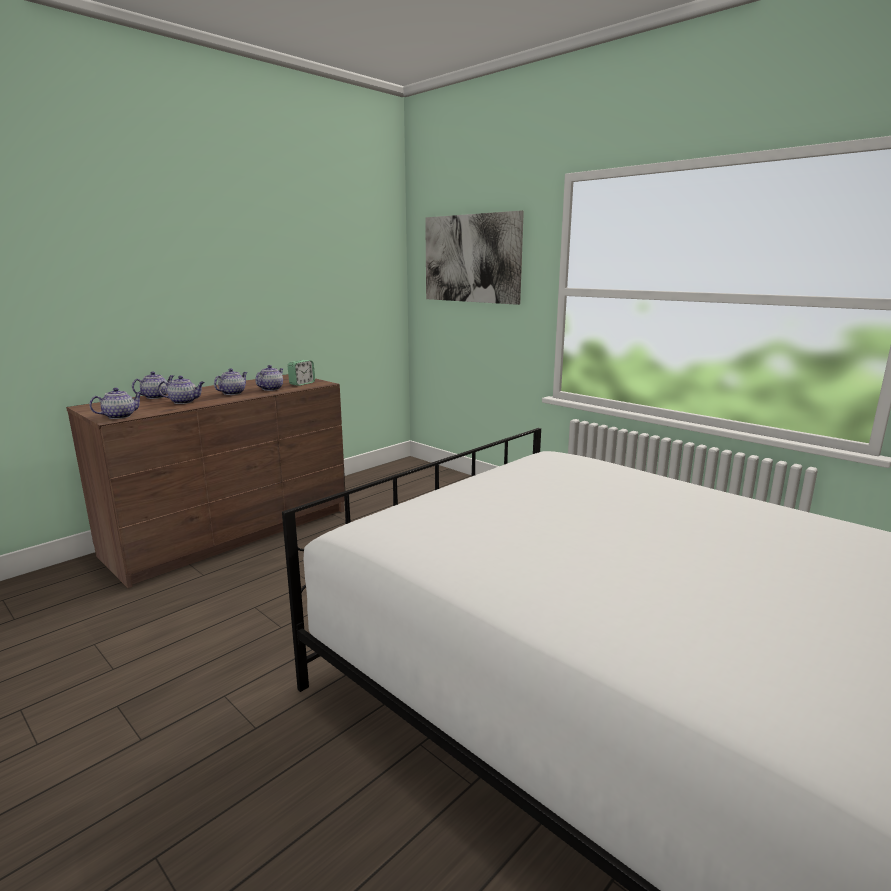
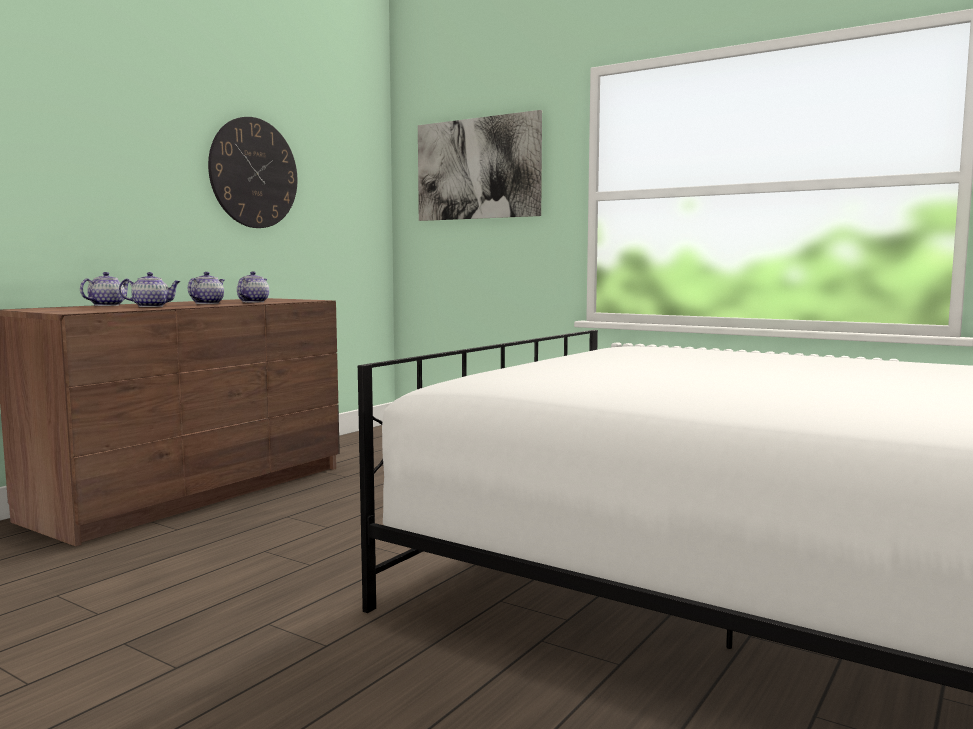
camera: 10 degrees left, 10 degrees down
(120, 416) = (81, 311): teapot -> none
(281, 272) = (254, 173): none -> wall clock
(302, 383) = (288, 300): alarm clock -> none

